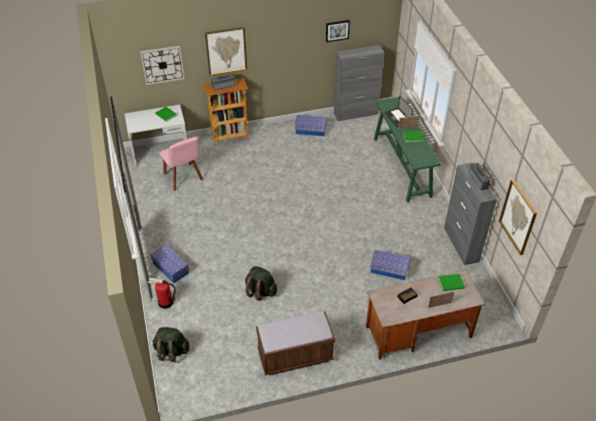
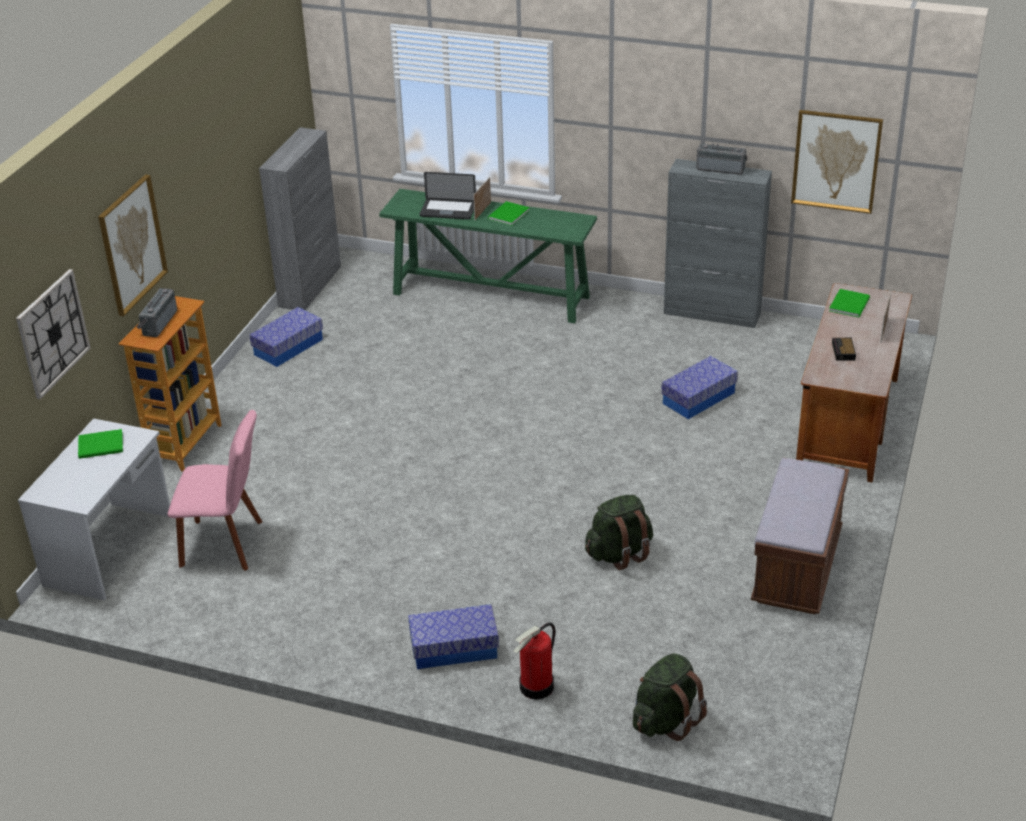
camera: 55 degrees left, 10 degrees down
(337, 30) = (251, 122): picture -> none

